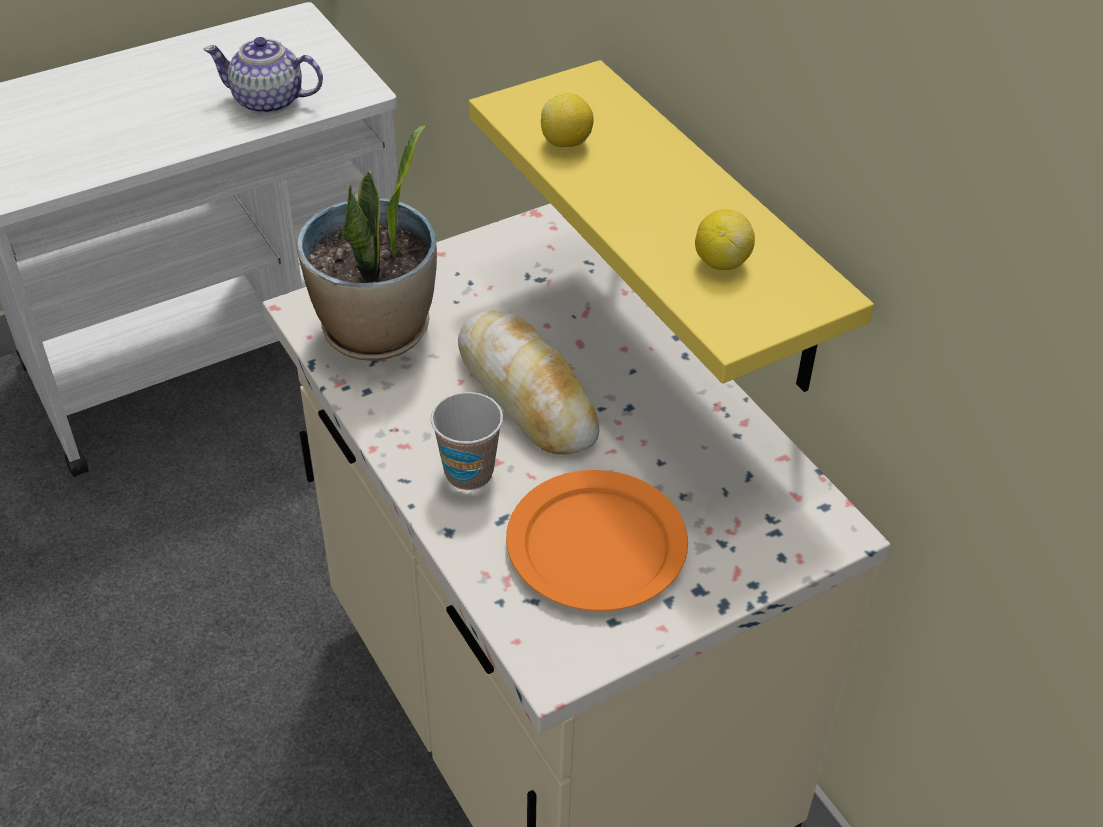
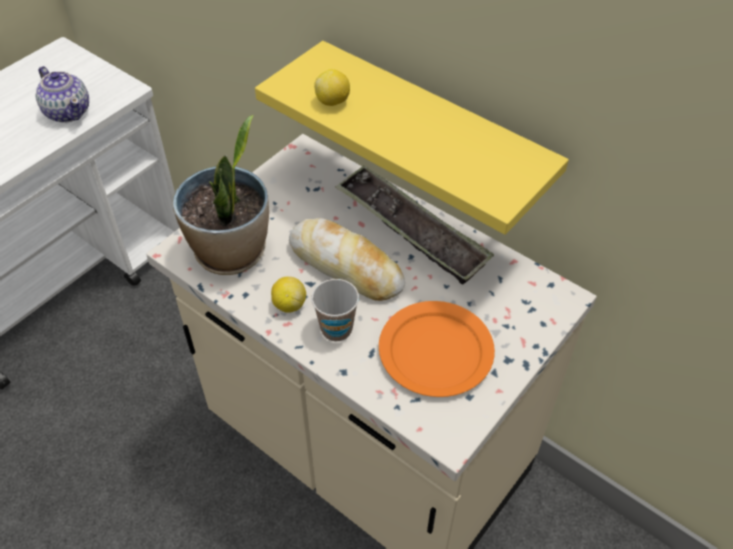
camera: 20 degrees left, 5 degrees up
(269, 101) = (68, 111): teapot -> teapot turned 120 degrees counterclockwise
(648, 372) = (411, 230): none -> tray
(721, 262) = (469, 156): lemon -> lemon (289, 304)

